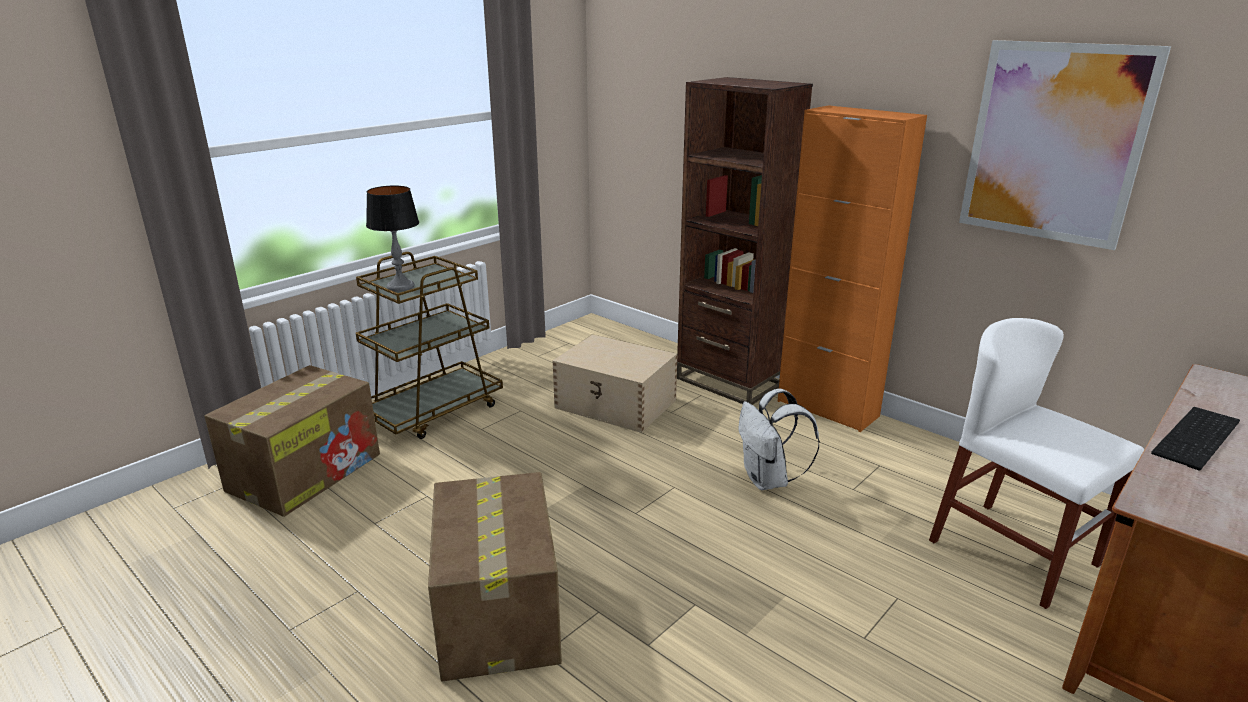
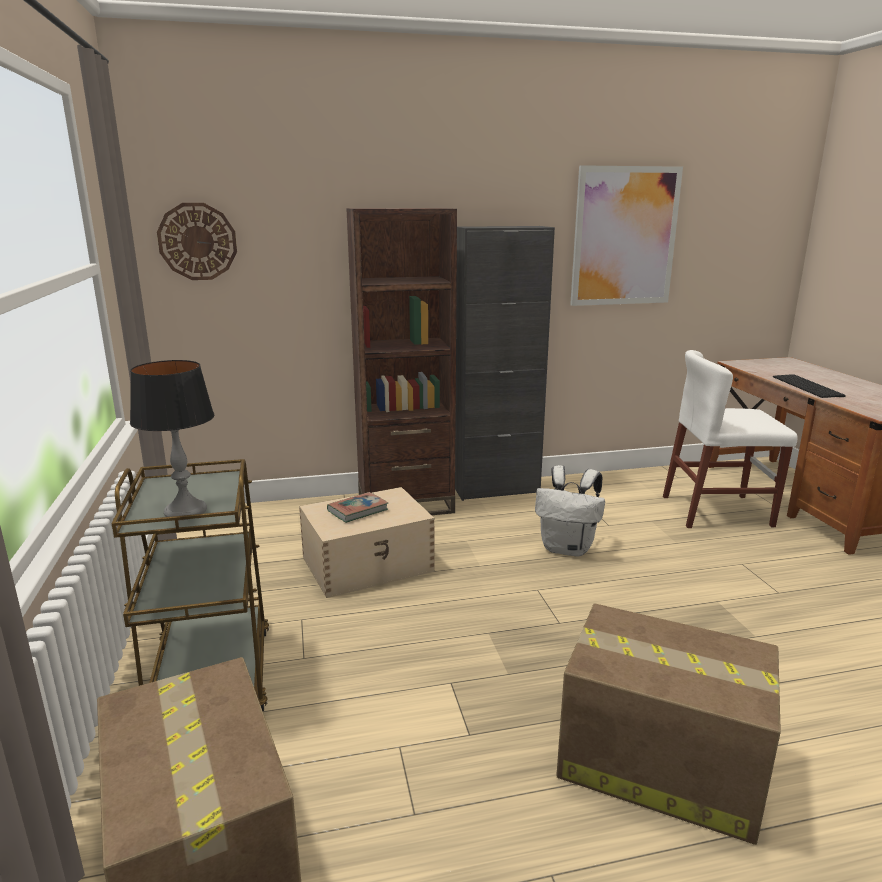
camera: 55 degrees left, 5 degrees down
(613, 354) = (358, 510): none -> book
(625, 96) = (197, 241): none -> wall clock
(827, 408) = (496, 489): orange cabinet -> black cabinet

